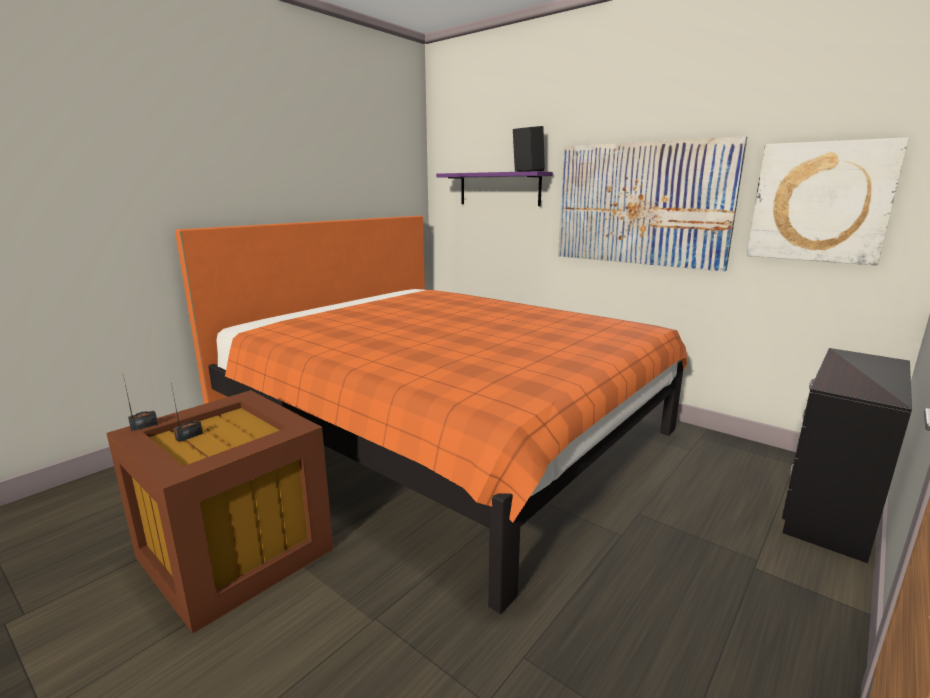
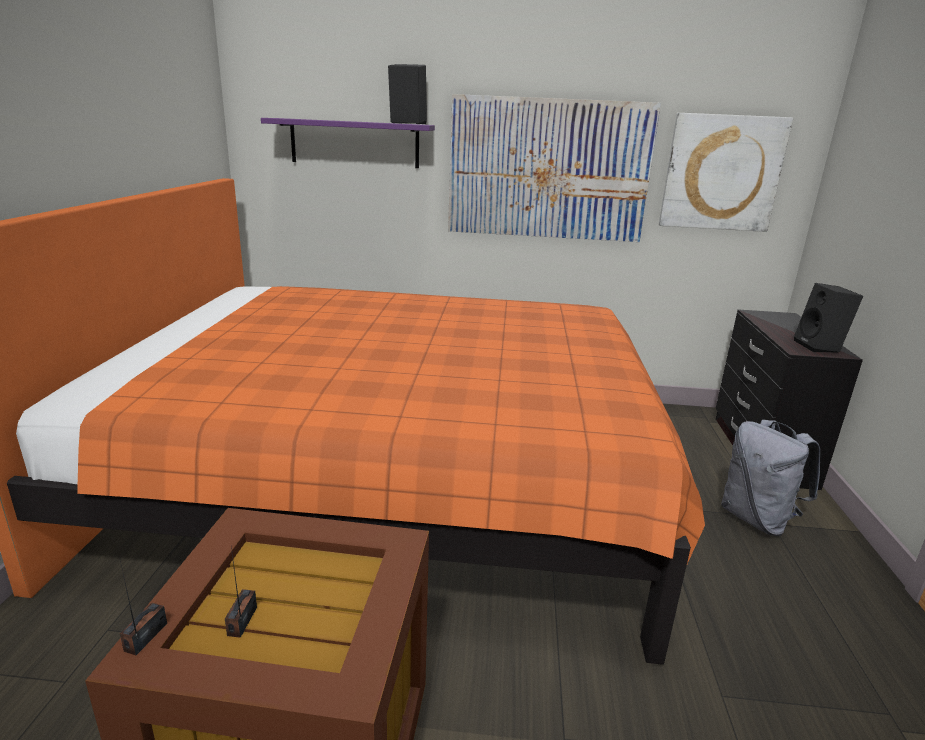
camera: 35 degrees left, 5 degrees up
(740, 558) = (757, 519): none -> grey backpack
(871, 389) = (820, 347): none -> black speaker

